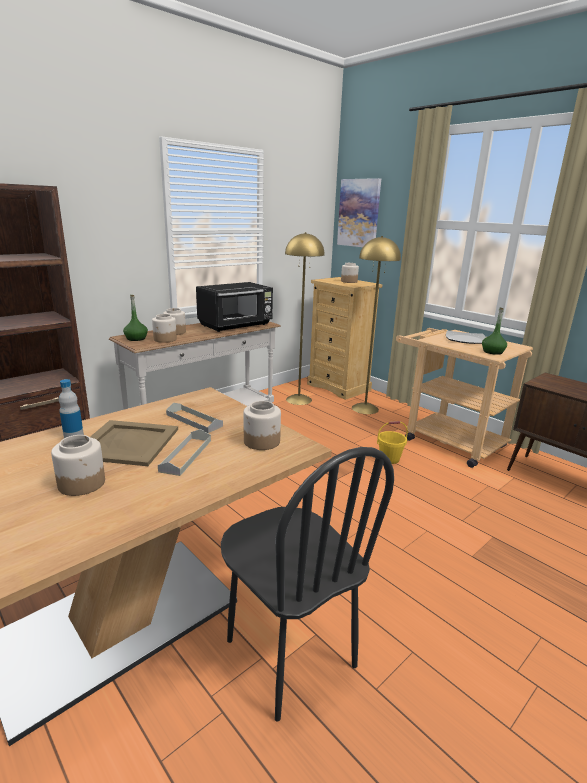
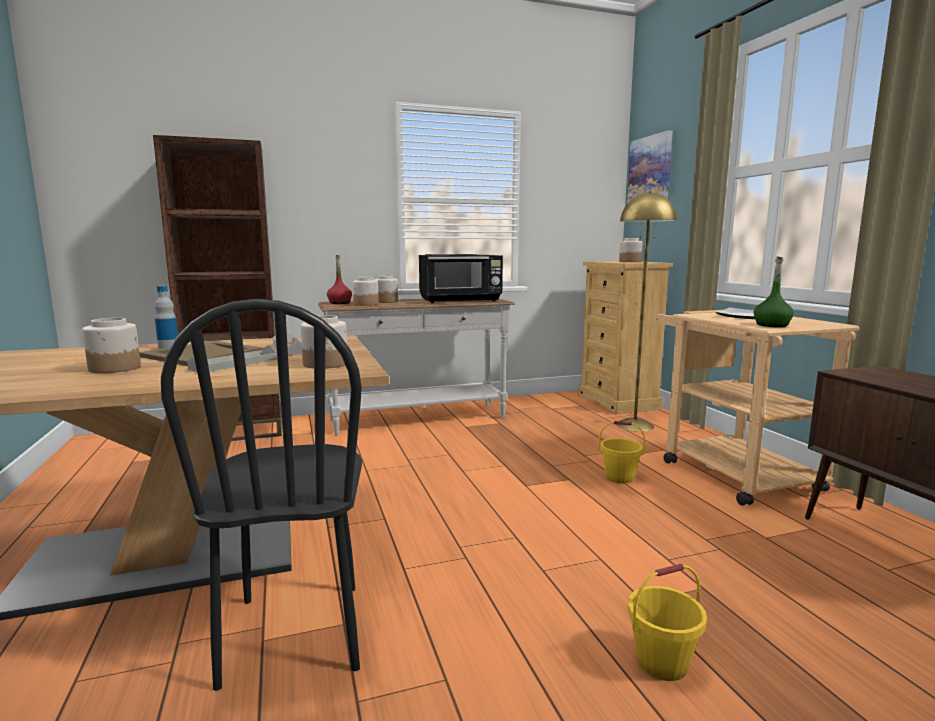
camera: 25 degrees right, 10 degrees down
(136, 338) = (339, 303): green bottle -> red bottle
(298, 399) = (553, 408): yellow floor lamp -> none
(510, 596) = (662, 663): none -> yellow bucket

